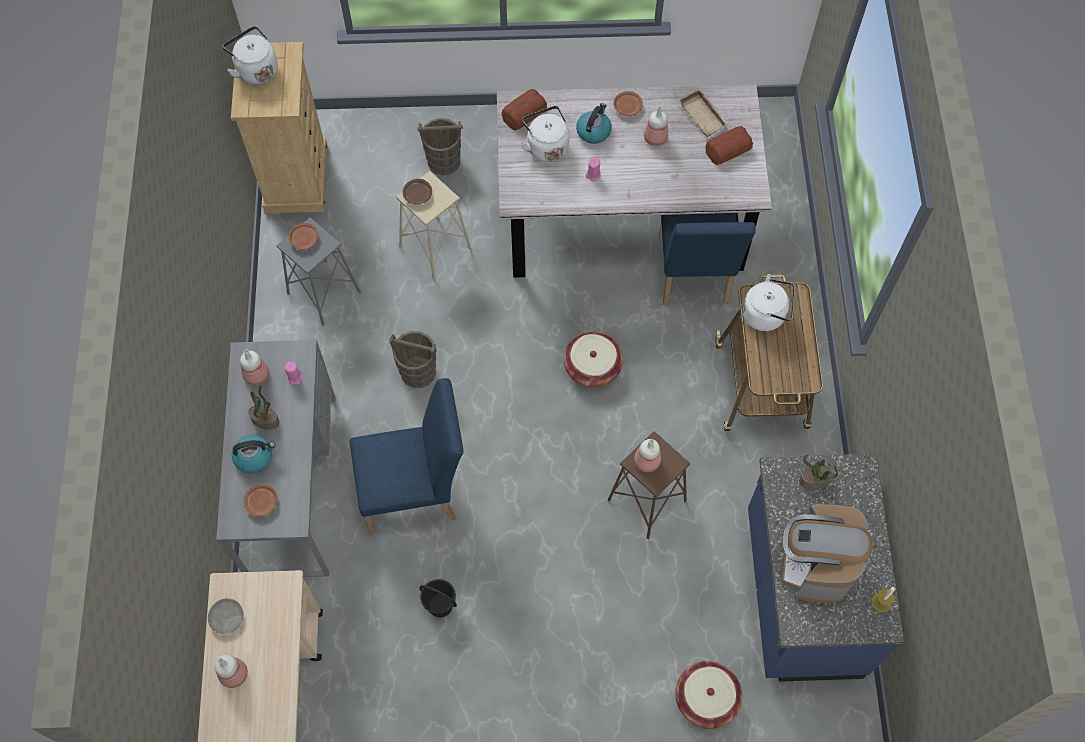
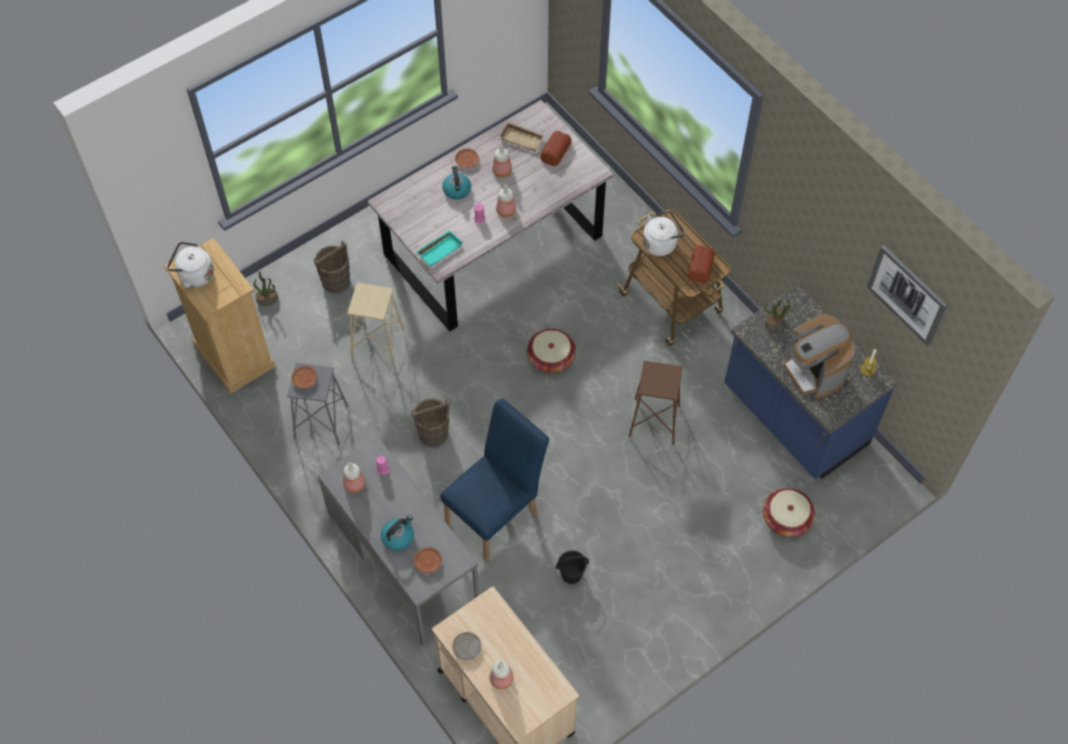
camera: 35 degrees left, 5 degrees down
(266, 419) = (385, 508): potted plant -> potted plant (268, 299)
(417, 195) = (362, 303): brown plate -> none
(523, 113) = (398, 204): bread -> bread (700, 267)
(527, 184) = (439, 249): none -> turquoise tray
(546, 146) = (432, 217): white kettle -> none
(646, 462) = (654, 382): bottle -> bottle (505, 211)
(693, 276) = (571, 259): blue chair -> none
(952, 553) = (907, 294): none -> picture

